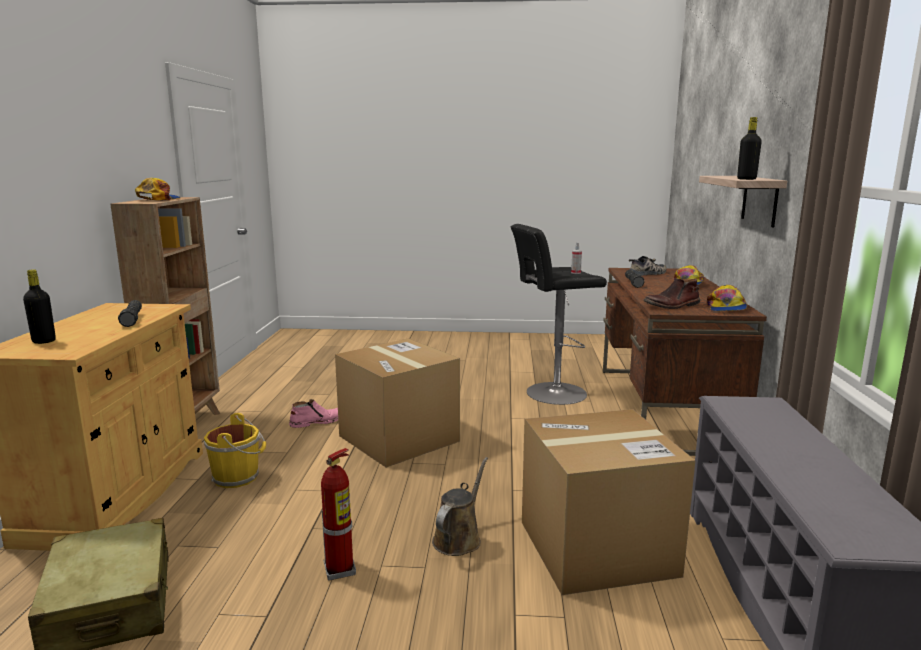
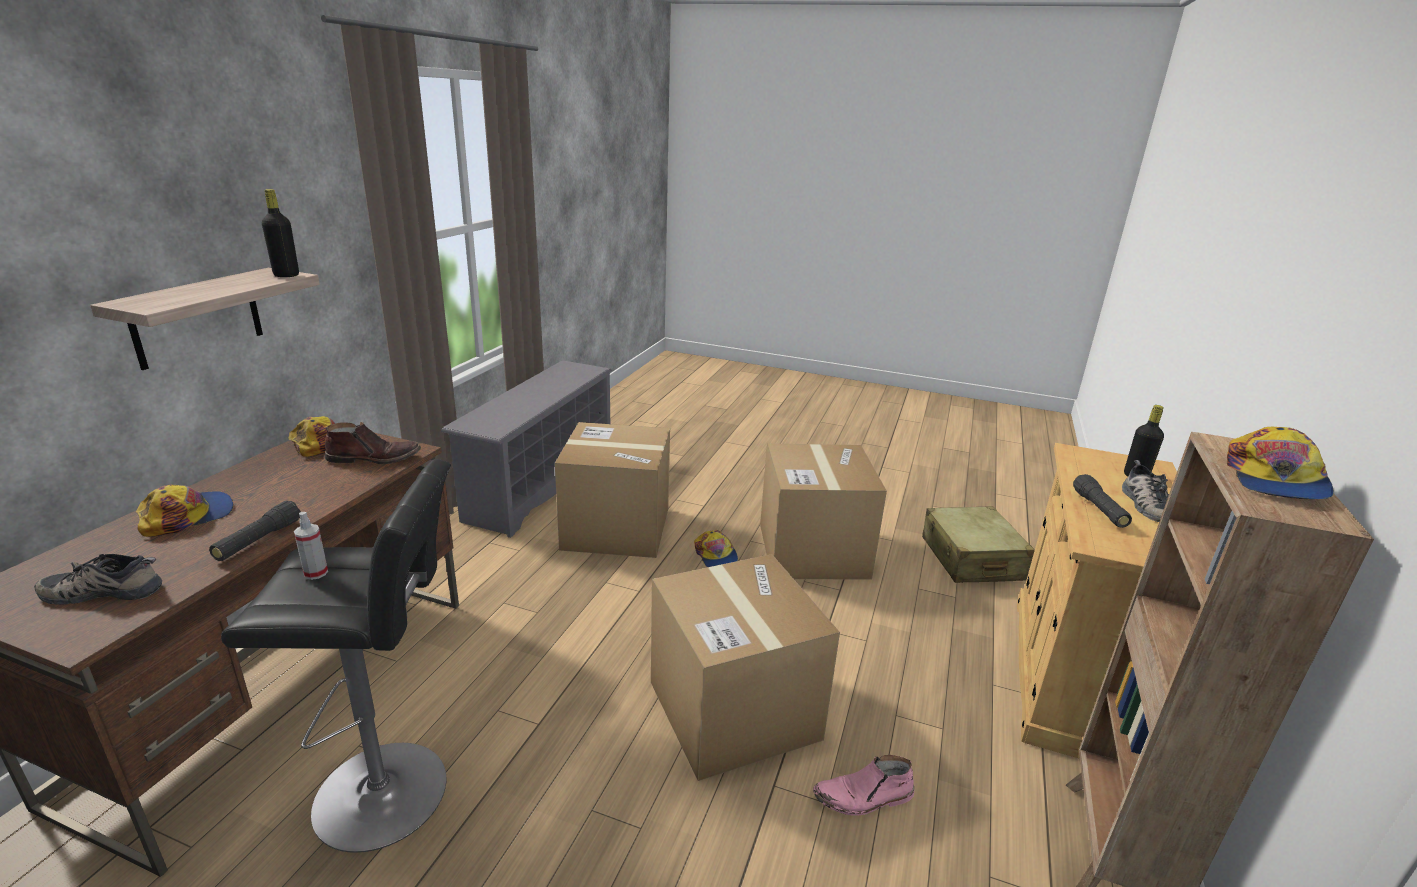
camera: 165 degrees left, 10 degrees up
(82, 326) = (1145, 504): none -> shoe
(238, 477) = (942, 676): yellow bucket -> none
(340, 570) = (813, 551): fire extinguisher -> cardboard box
(459, 538) = (716, 555): brown watering can -> cap

